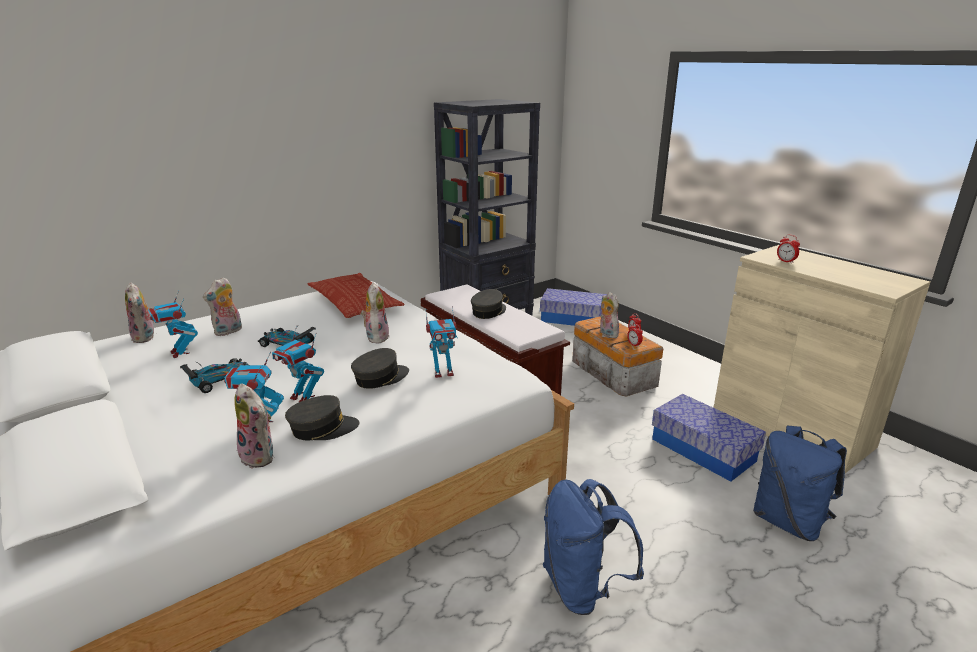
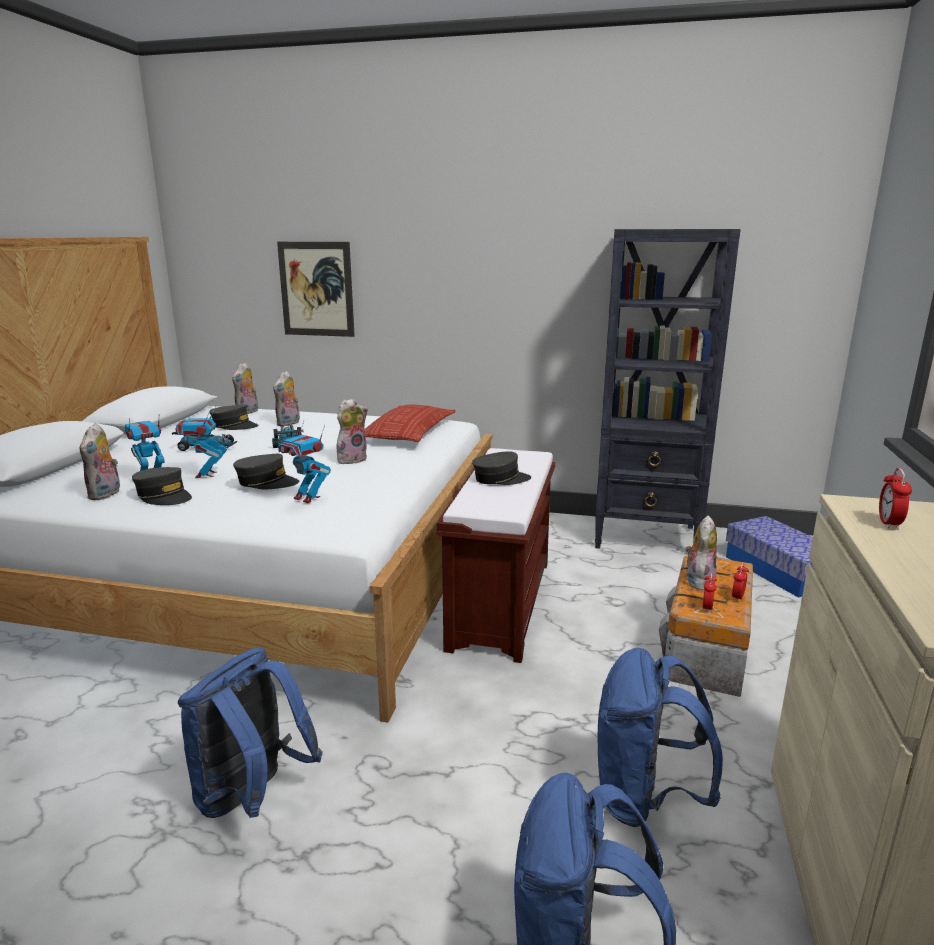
camera: 50 degrees right, 5 degrees down
(156, 183) = (316, 289): none -> picture
(180, 353) = (234, 425): toy robot -> grey cap
(228, 331) = (289, 423): plush toy -> plush toy turned 60 degrees counterclockwise
(703, 450) = (645, 798): storage box -> blue backpack

